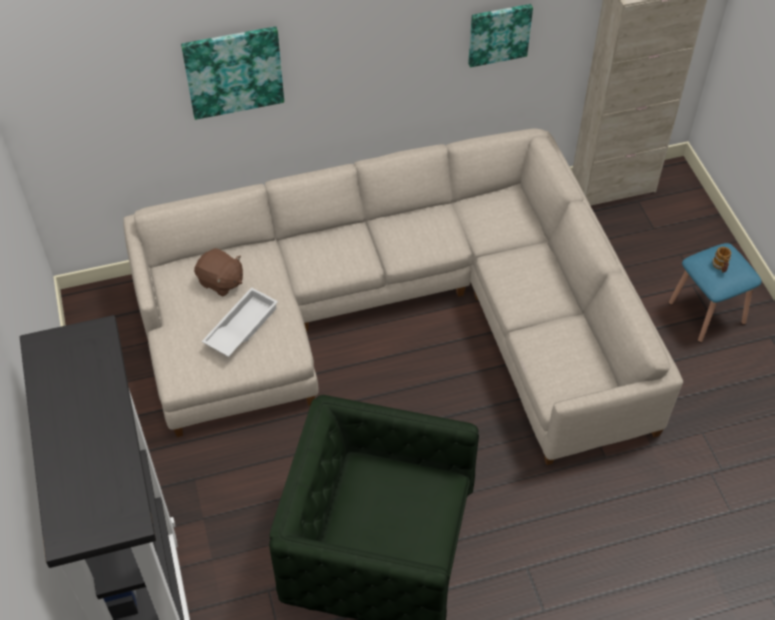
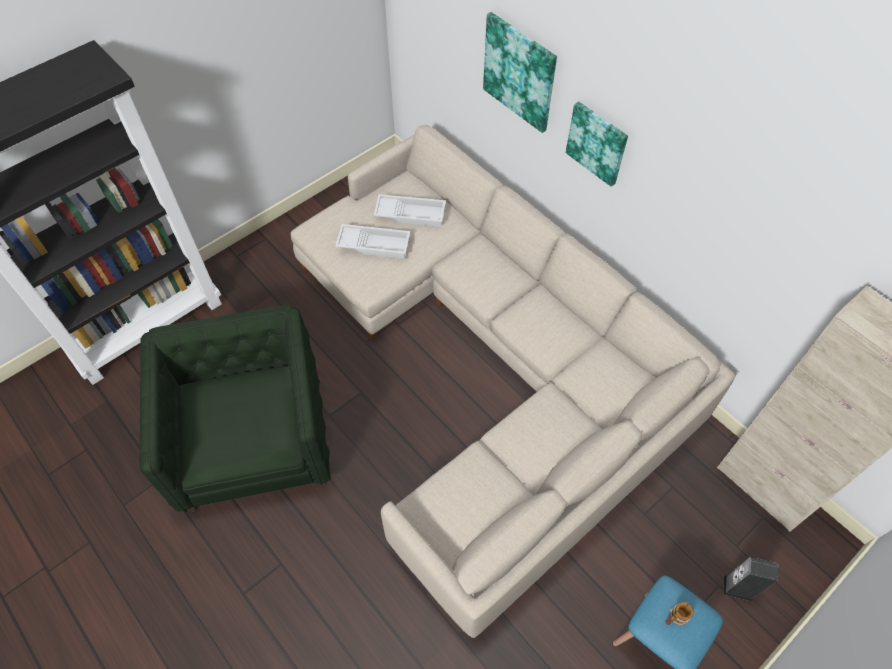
camera: 65 degrees right, 5 degrees up
(221, 282) = (411, 213): brown plush toy -> white tray
(498, 33) = (734, 239): picture -> picture (597, 143)
(686, 244) = (738, 588): none -> speaker

